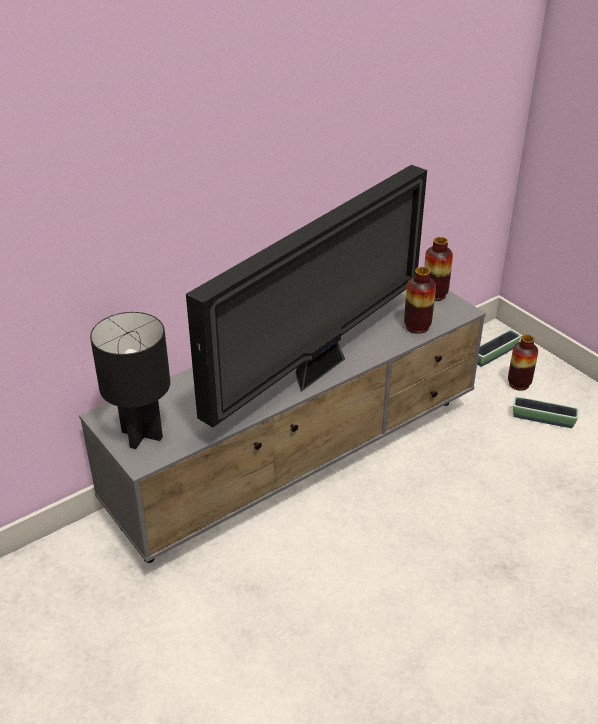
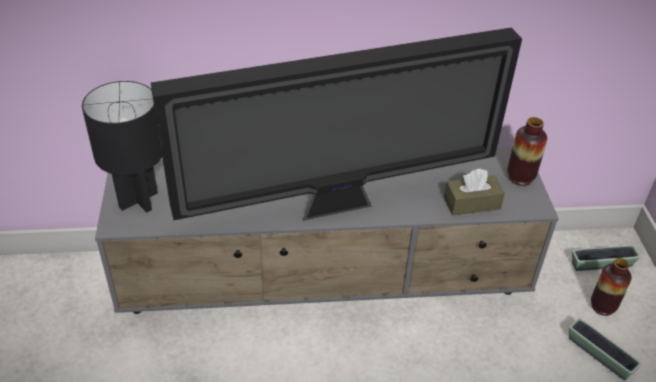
camera: 30 degrees right, 5 degrees up
(417, 327) = (471, 203): vase -> brown tissue box

